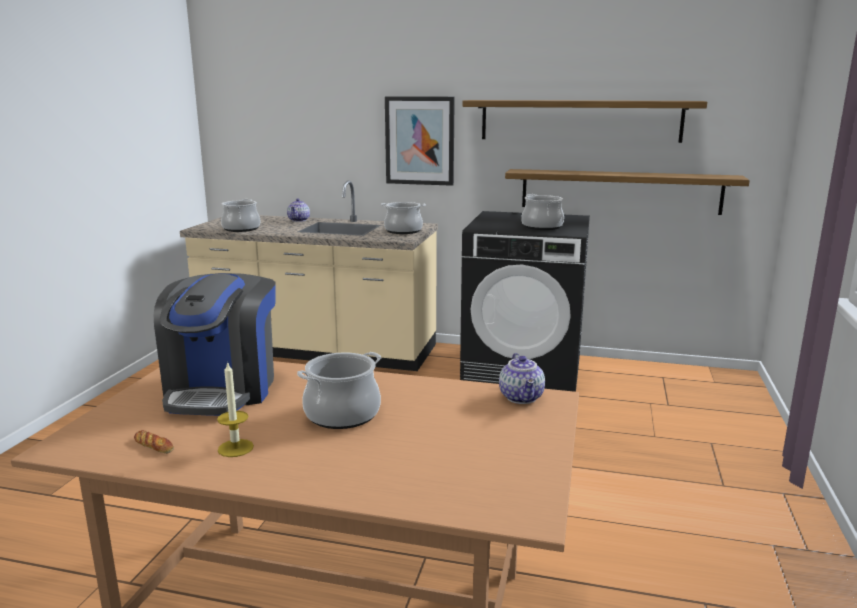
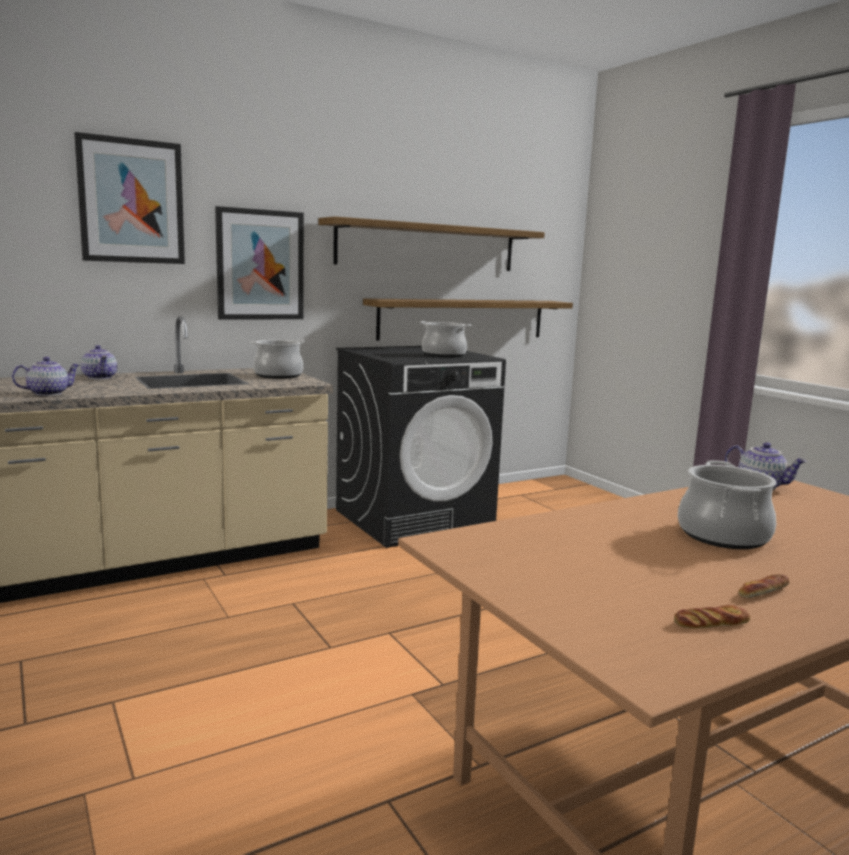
camera: 45 degrees left, 5 degrees down
(222, 389) = (573, 554): coffee machine -> none
(235, 448) = (763, 592): candle -> bread
(241, 229) = (48, 393): cooking pot -> teapot
(329, 97) = (131, 201): none -> picture

